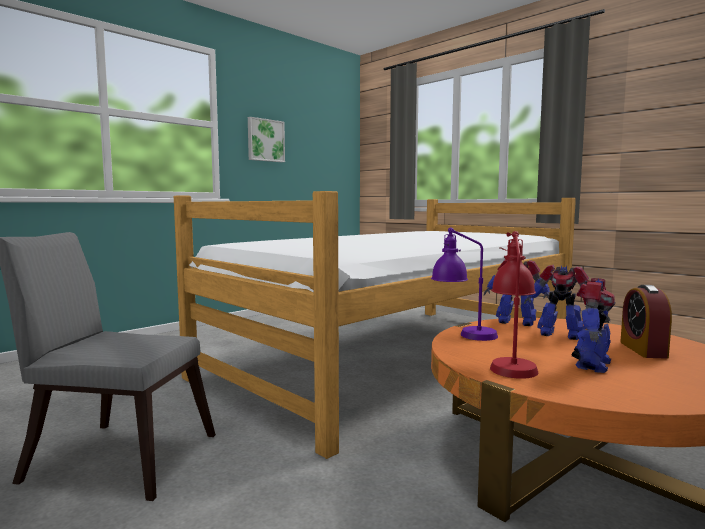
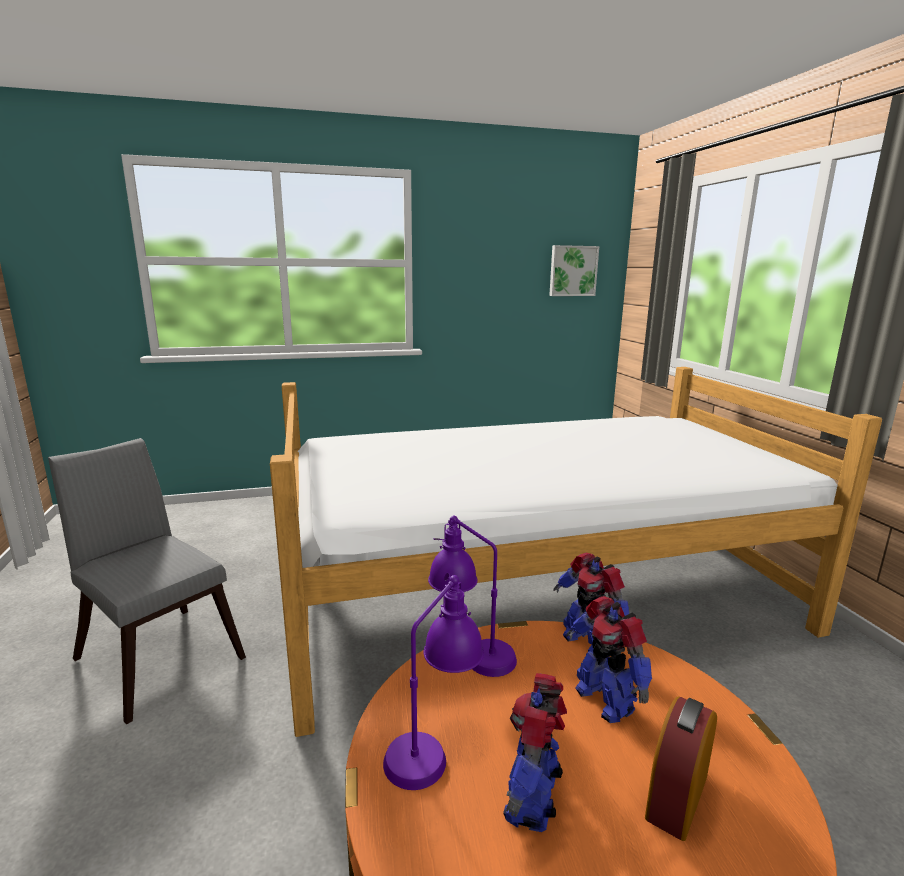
camera: 30 degrees right, 10 degrees up
(265, 140) = (476, 275): picture -> picture (572, 271)
(511, 363) = (434, 744): red table lamp -> purple table lamp
(591, 364) = (533, 798): toy robot -> toy robot turned 135 degrees clockwise

